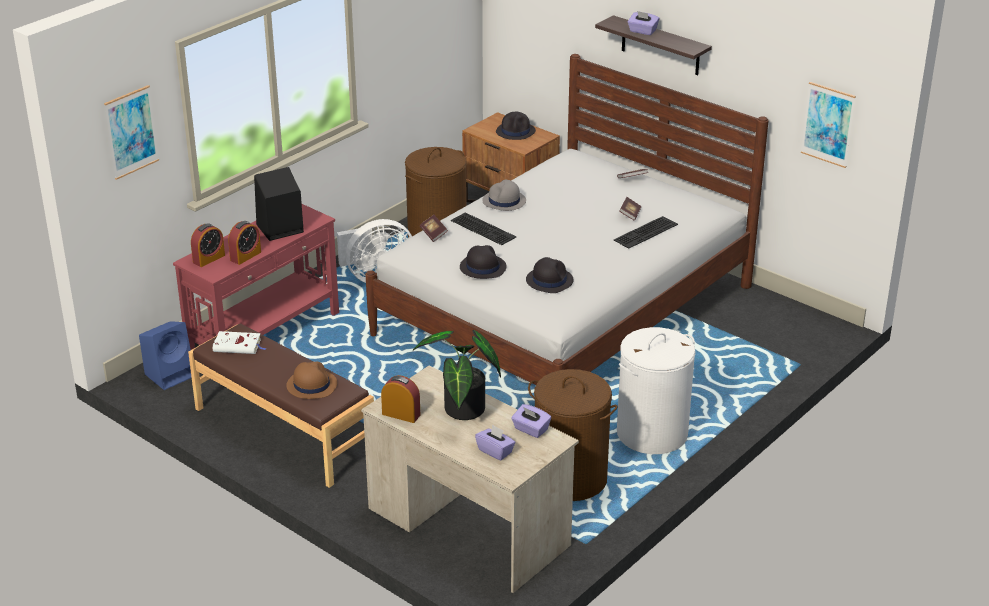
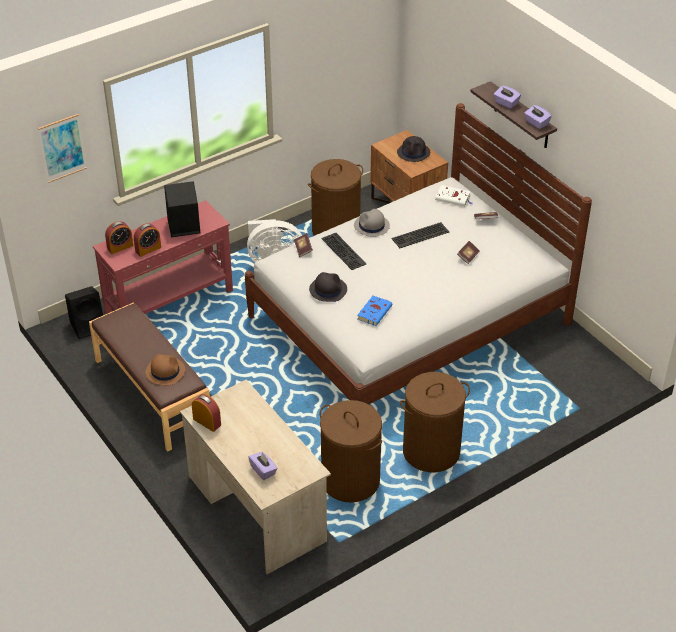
camera: 15 degrees right, 10 degrees up
(171, 374) = (88, 325): blue speaker -> black speaker
(238, 346) = (125, 324): white book -> white book (453, 198)
(461, 411) = (253, 428): potted plant -> none
(530, 430) = (298, 456): purple tissue box -> purple tissue box (536, 123)
(549, 280) = (375, 312): black hat -> blue book
(646, 233) = (473, 278): keyboard -> keyboard (420, 236)
(652, 433) = (431, 451): white laundry basket -> brown laundry basket
(828, 124) = (635, 218): picture -> none

